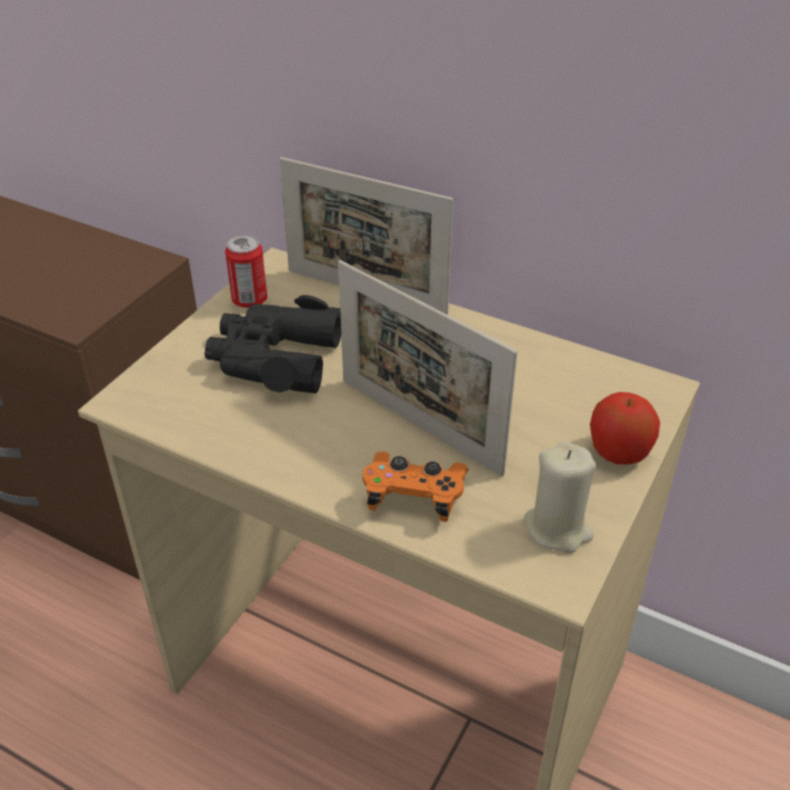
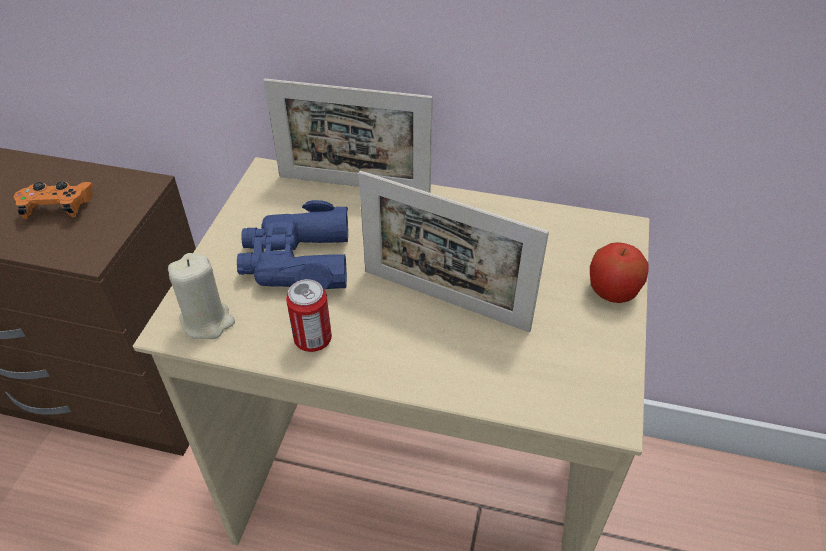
camera: 15 degrees left, 5 degrees up
(249, 300) = (255, 210): can -> can (313, 339)
(274, 358) = (297, 261): black binoculars -> blue binoculars
(414, 497) = (465, 366): orange game controller -> orange game controller (58, 208)
(558, 528) = (591, 369): beige candle -> beige candle (207, 321)

